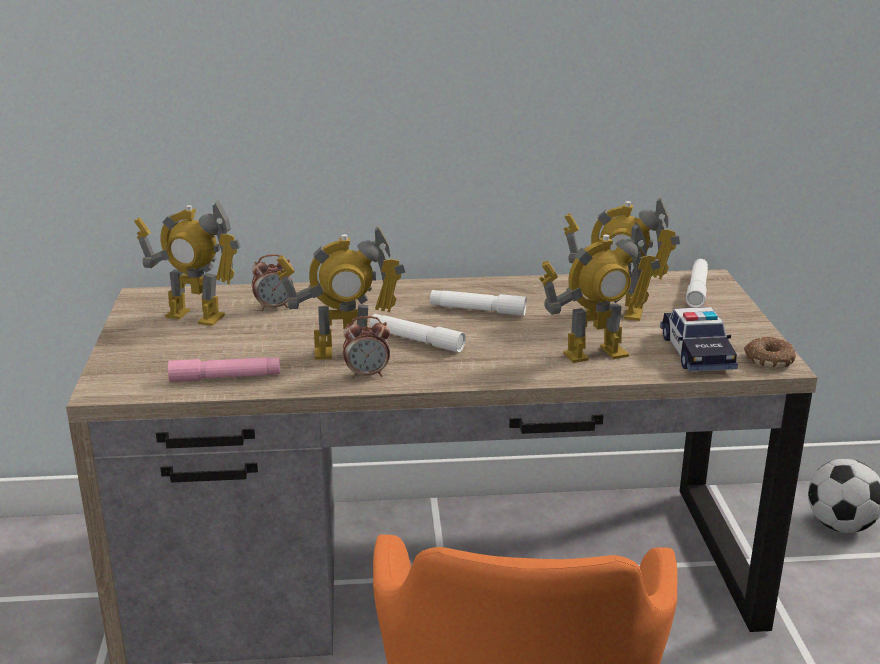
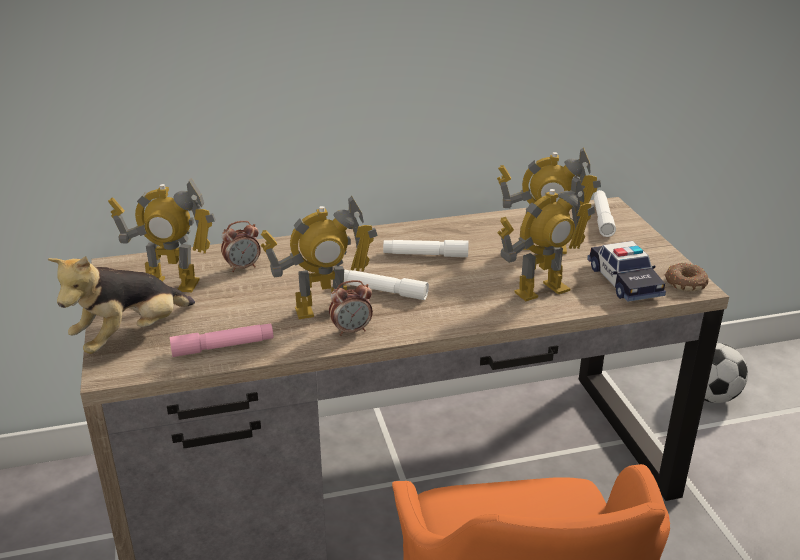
camera: 10 degrees left, 5 degrees up
(135, 360) = (131, 336): none -> plush toy

